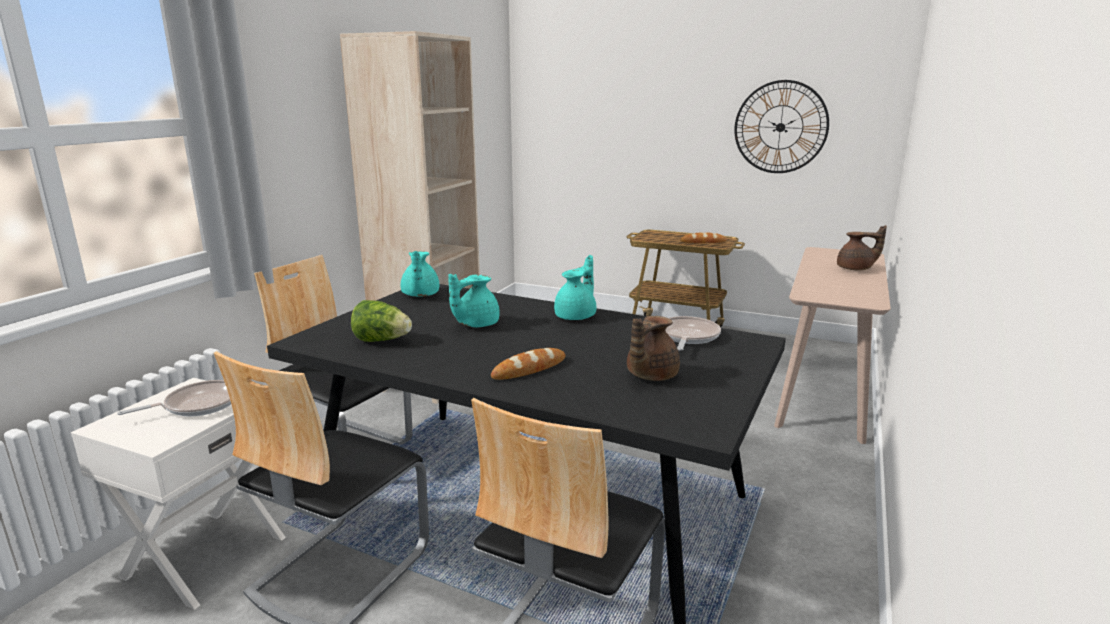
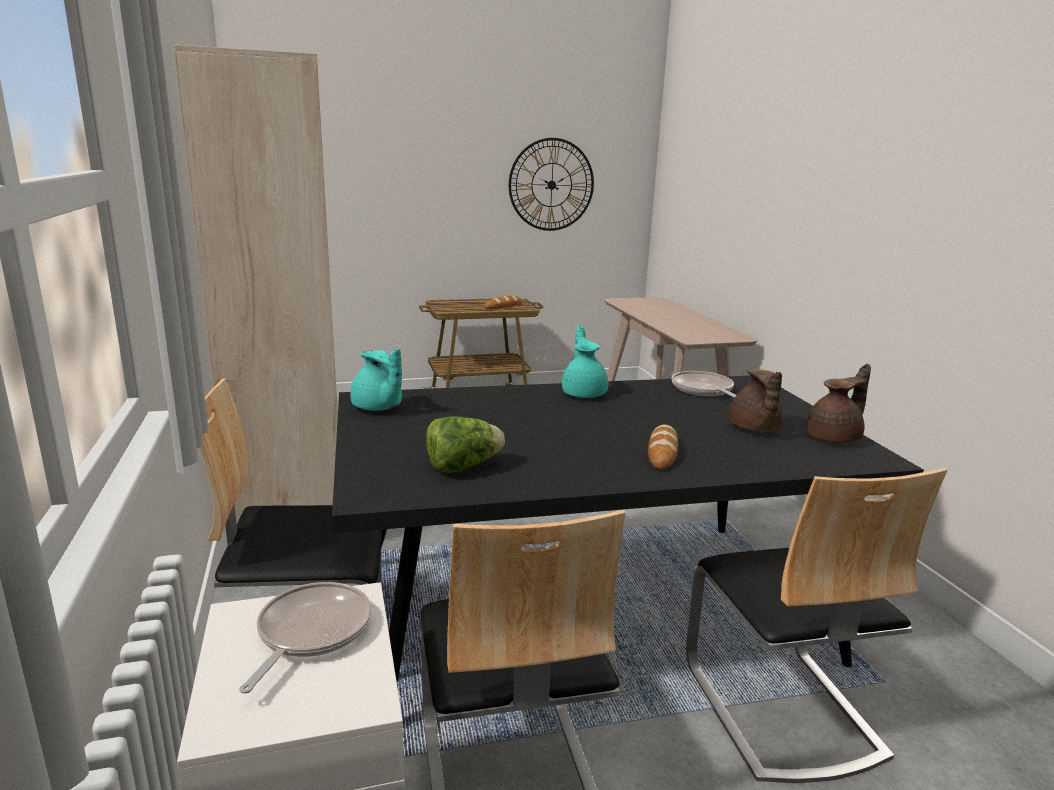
camera: 40 degrees left, 0 degrees up
(475, 324) = (514, 423): turquoise teapot -> none
(856, 269) = (674, 312): brown teapot -> brown teapot (835, 438)

